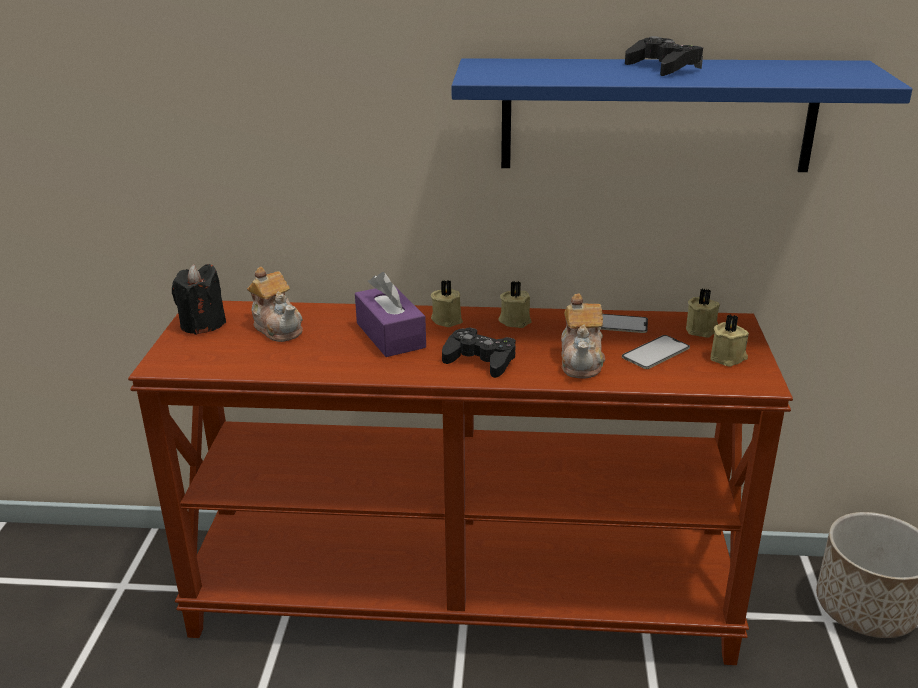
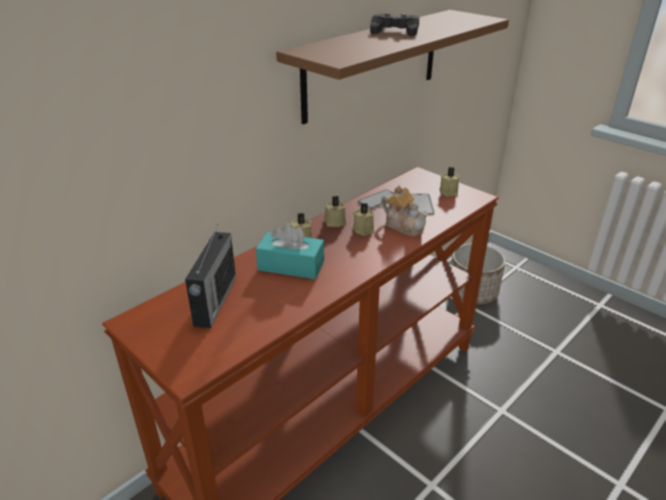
camera: 50 degrees left, 5 degrees up
(202, 324) = (156, 331): black candle -> none
(278, 328) = (215, 301): teapot -> radio
(390, 335) = (291, 266): purple tissue box -> turquoise tissue box
(480, 360) = (362, 252): black game controller -> none
(657, 115) = (373, 64): blue shelf -> brown shelf
(702, 329) = (416, 184): beige candle -> beige candle (364, 229)

